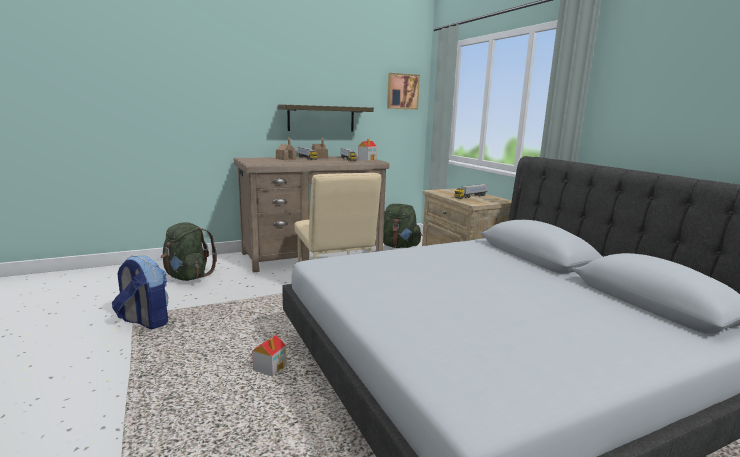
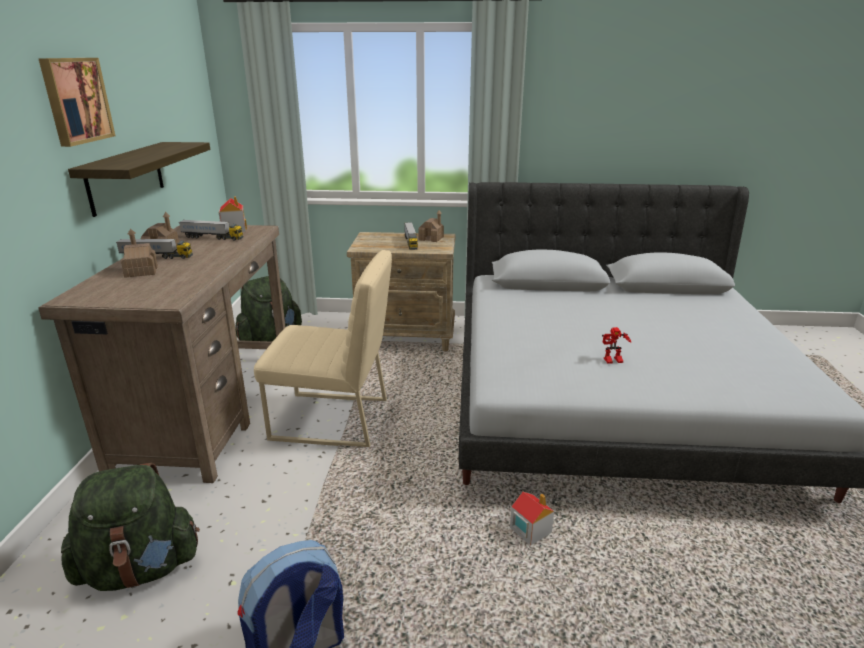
camera: 60 degrees left, 10 degrees up
(402, 91) = (192, 103): picture -> picture (75, 100)
(403, 289) = (612, 361): none -> toy robot
(491, 199) = (431, 238): none -> toy house

